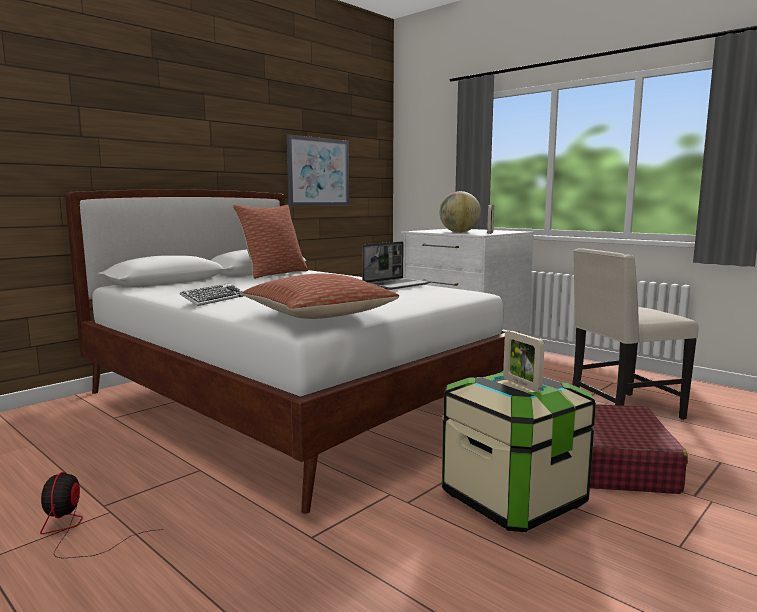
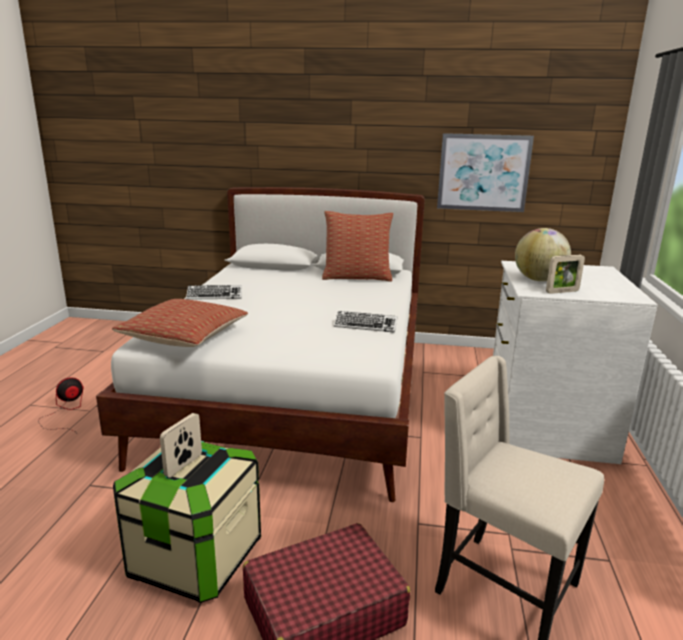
camera: 55 degrees right, 10 degrees up
(396, 285) = (365, 325): laptop -> keyboard

